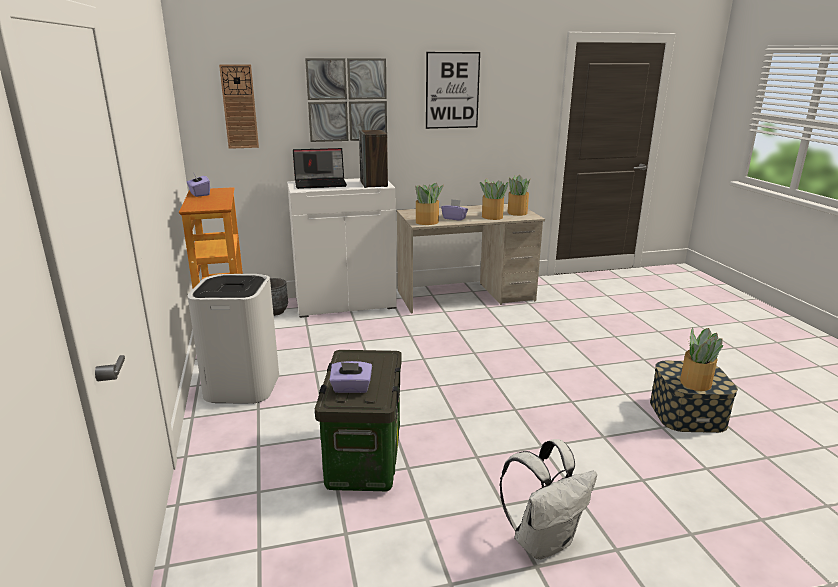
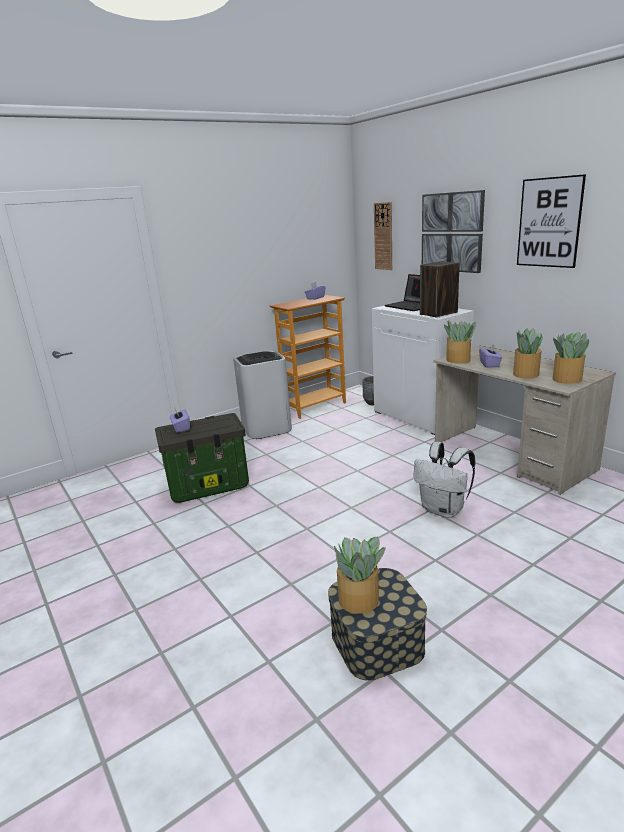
camera: 70 degrees right, 0 degrees up
(543, 540) = (140, 573): white backpack -> white backpack (444, 510)

